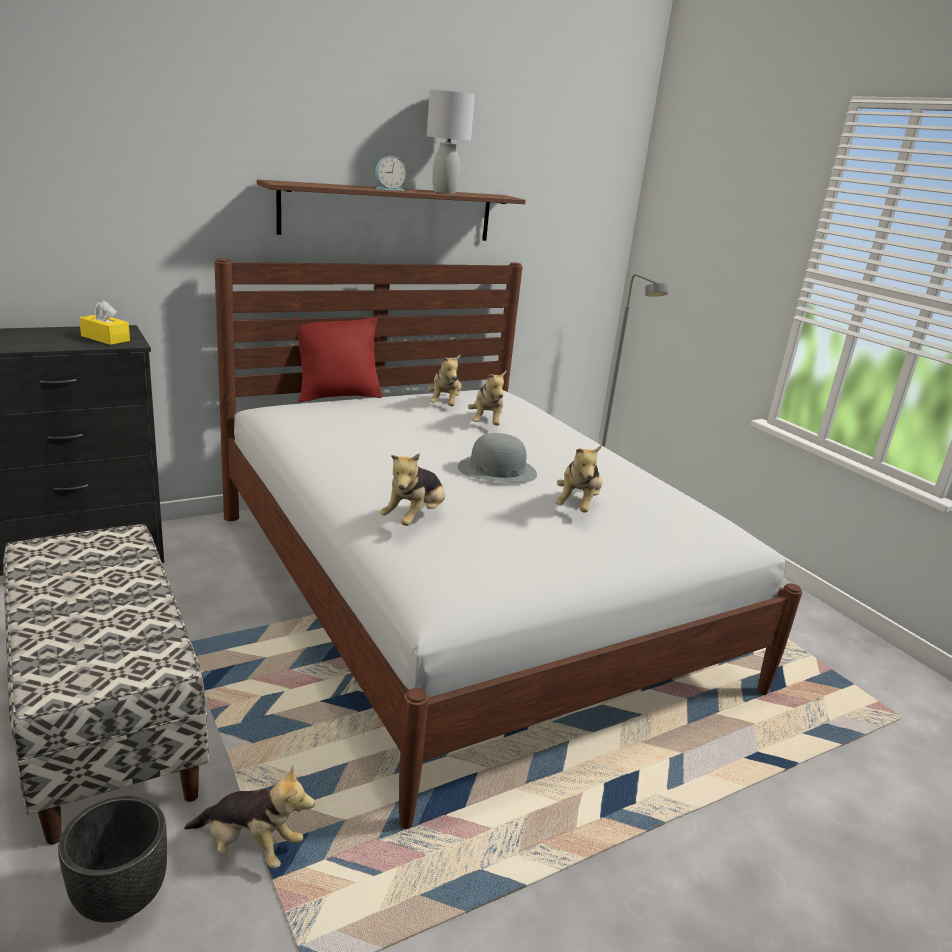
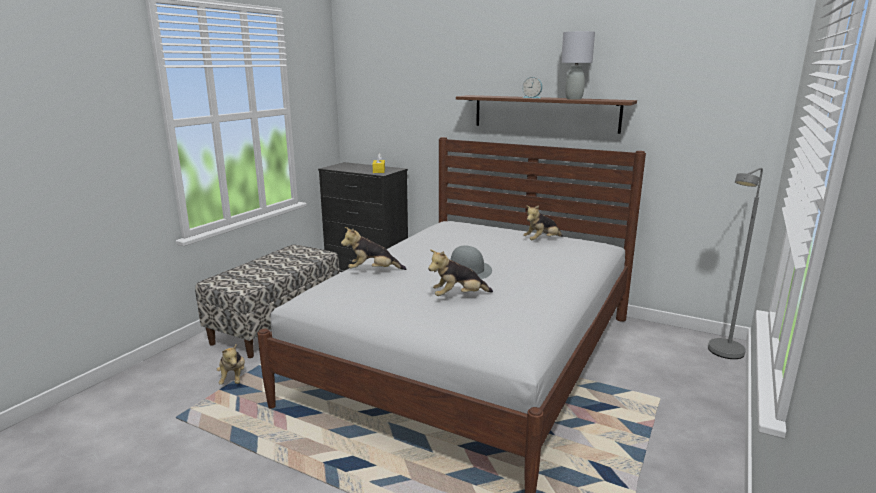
camera: 60 degrees right, 5 degrees down
(122, 899) = (193, 367): black planter -> none
(338, 396) = (496, 225): red pillow -> none
(486, 422) = (533, 253): plush toy -> none

